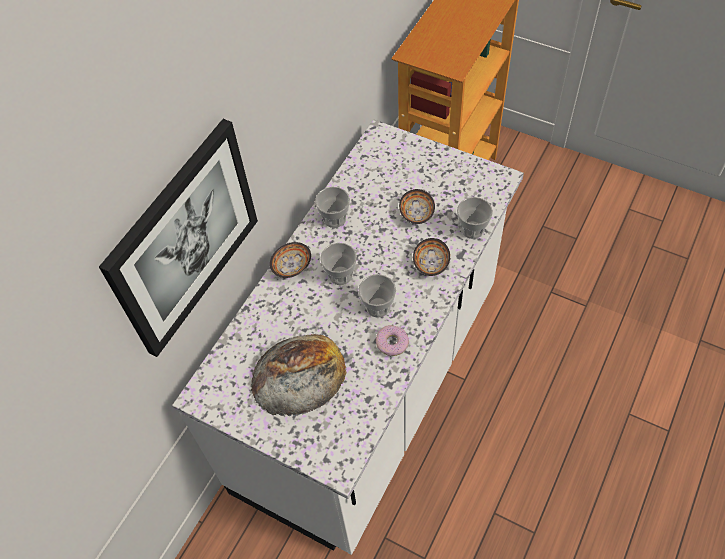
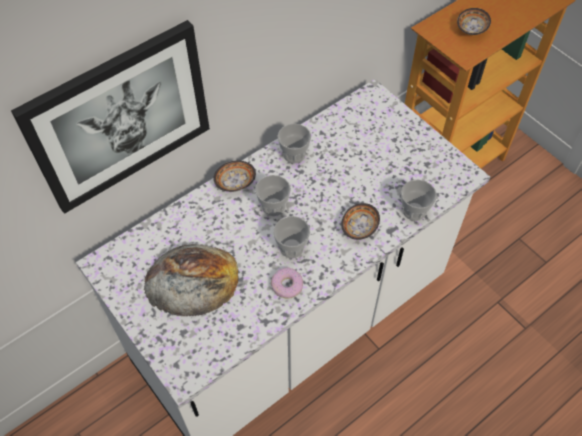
camera: 20 degrees right, 0 degrees up
(416, 213) = (370, 177): bowl -> bowl (471, 29)

